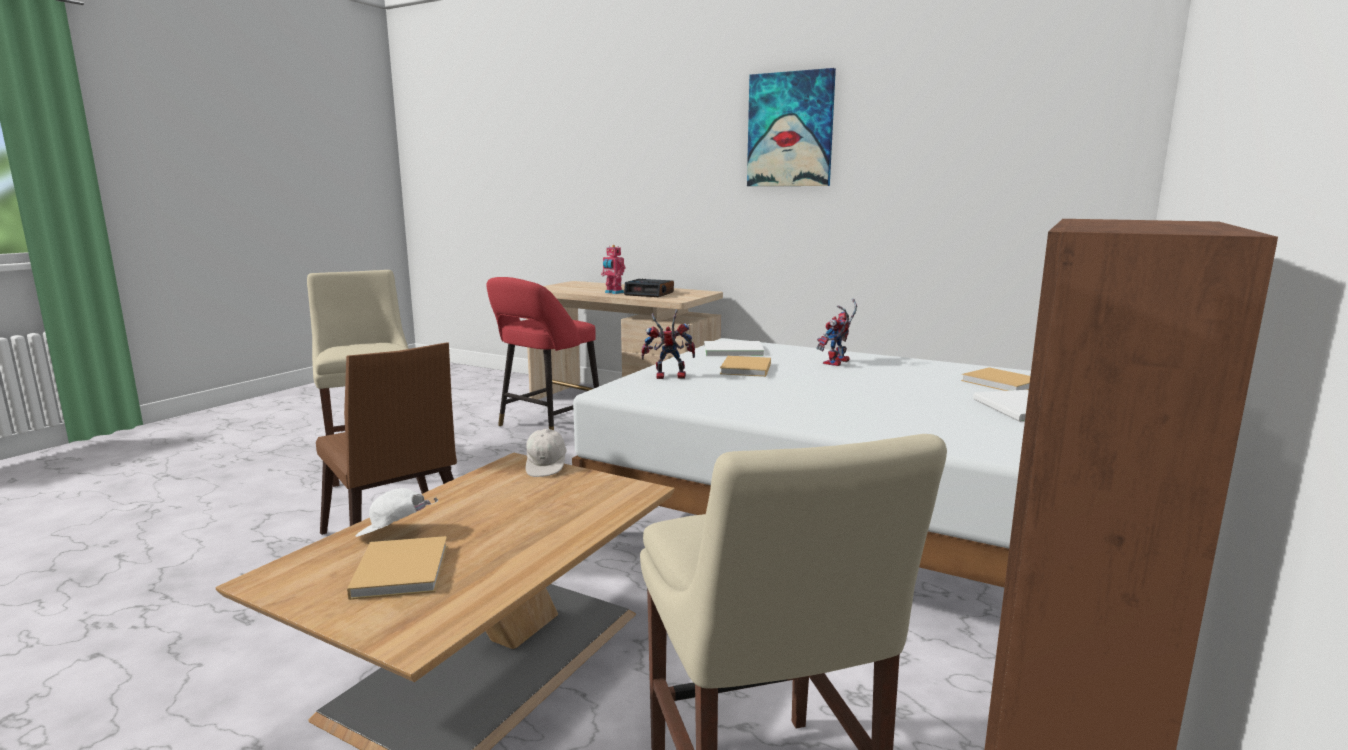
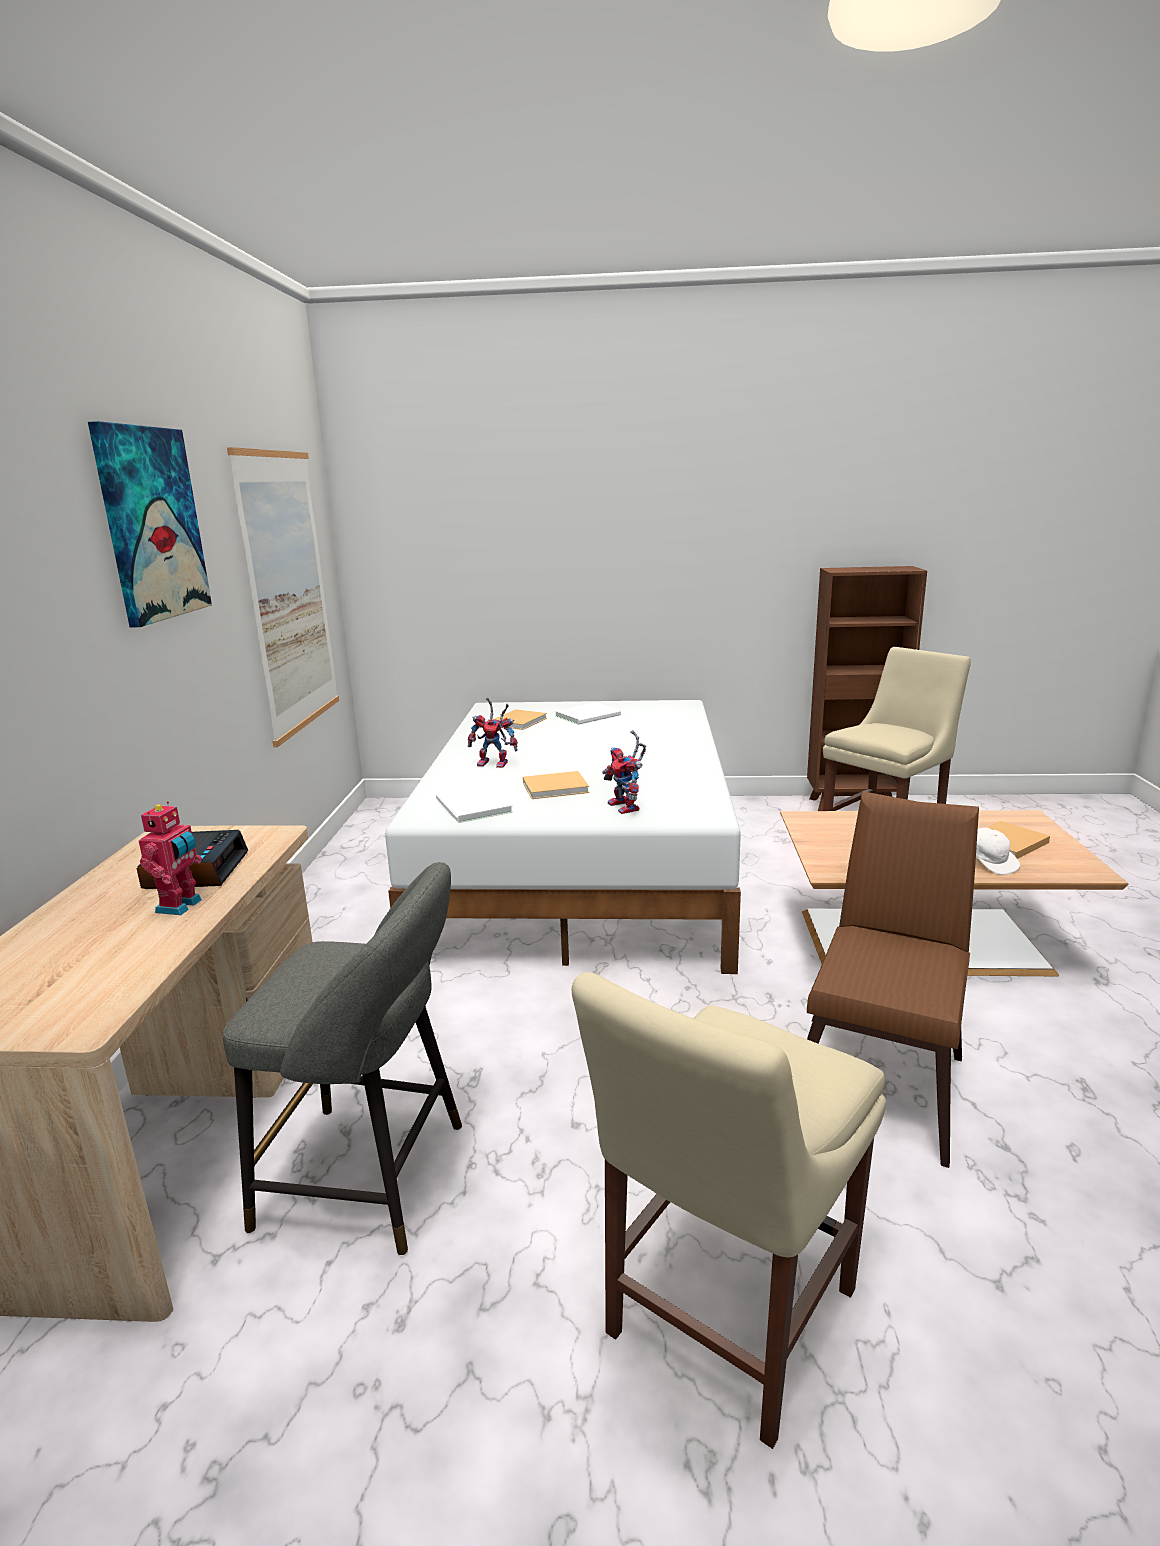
camera: 115 degrees left, 5 degrees up
(546, 425) = (374, 1177): red stool -> grey stool
(546, 466) = (816, 857): white cap -> none
(986, 197) = (289, 593): none -> picture

